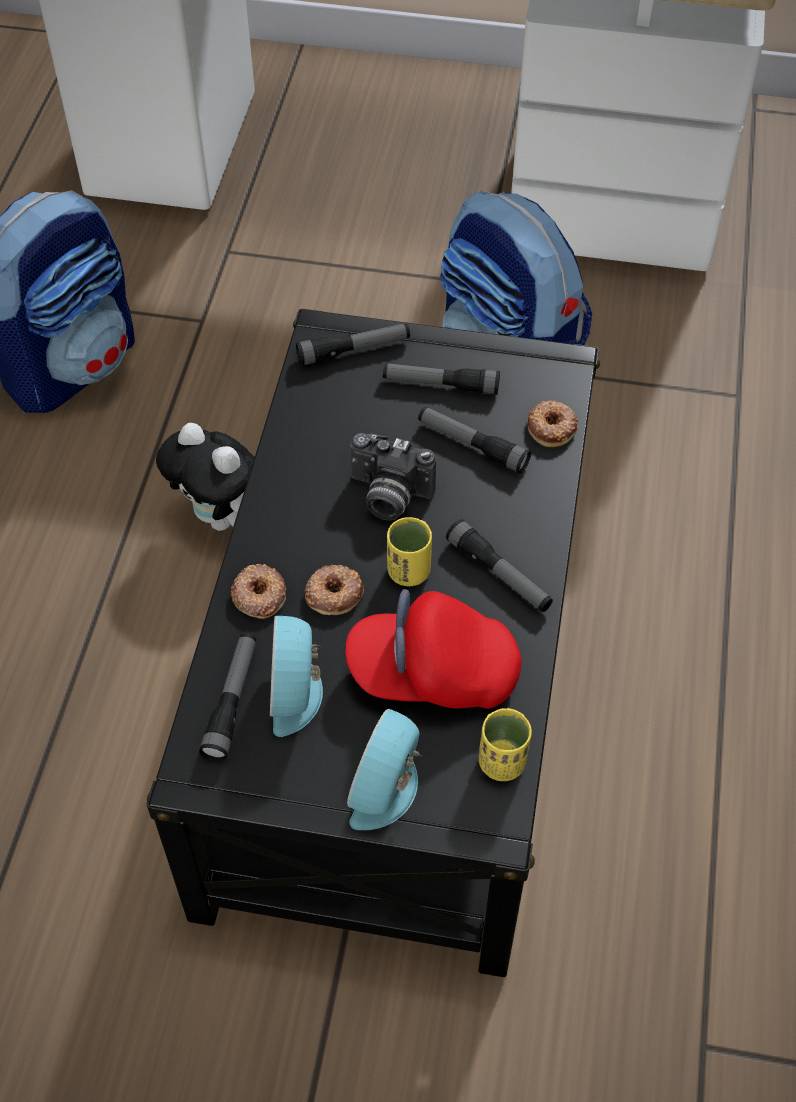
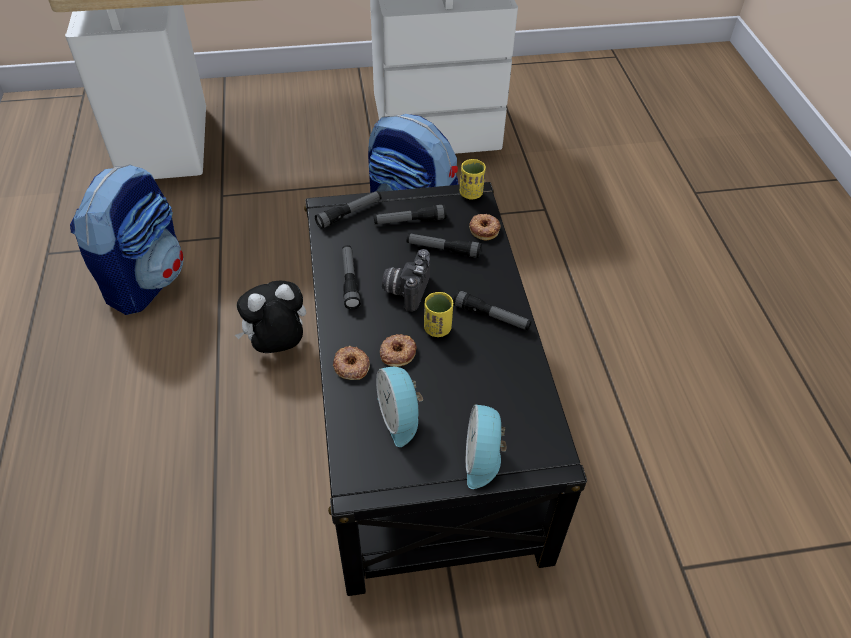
camera: 20 degrees left, 5 degrees down
(225, 518) = (278, 345): plush toy -> plush toy turned 135 degrees clockwise
(232, 701) = (361, 434): flashlight -> flashlight (350, 280)
(388, 496) = (406, 289): camera -> camera turned 105 degrees clockwise
(433, 673) = (478, 383): red cap -> none
(502, 762) = (543, 422): yellow cup -> yellow cup (471, 193)

